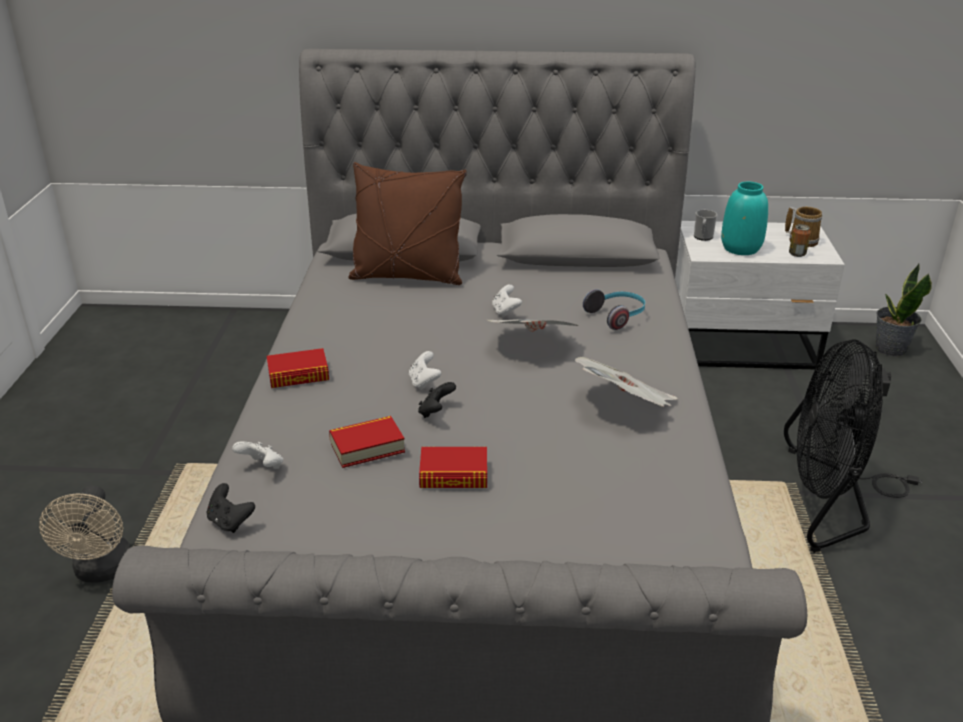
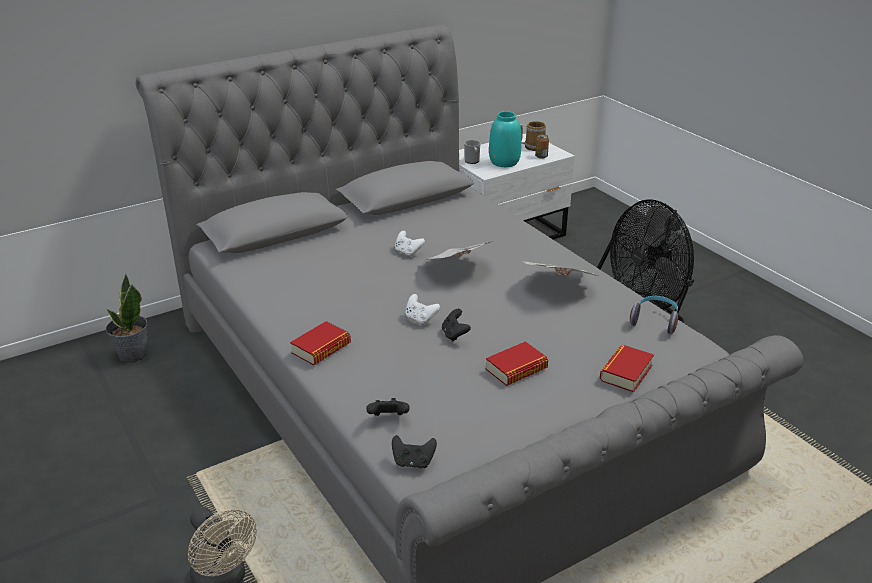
camera: 35 degrees left, 0 degrees up
(262, 467) = (388, 418): white game controller -> black game controller
(367, 447) = (442, 375): book -> book (626, 373)
(407, 276) = (304, 250): brown pillow -> none
(617, 316) = (485, 231): headphones -> headphones (655, 321)
(890, 349) = (590, 209): potted plant -> potted plant (132, 355)

